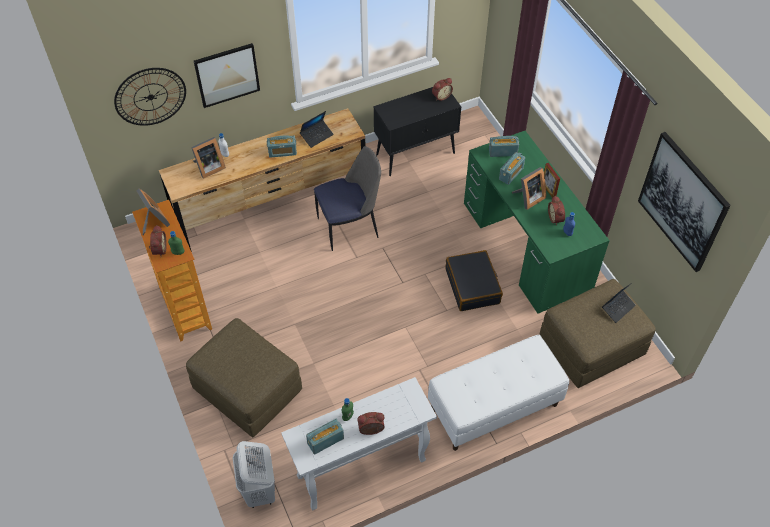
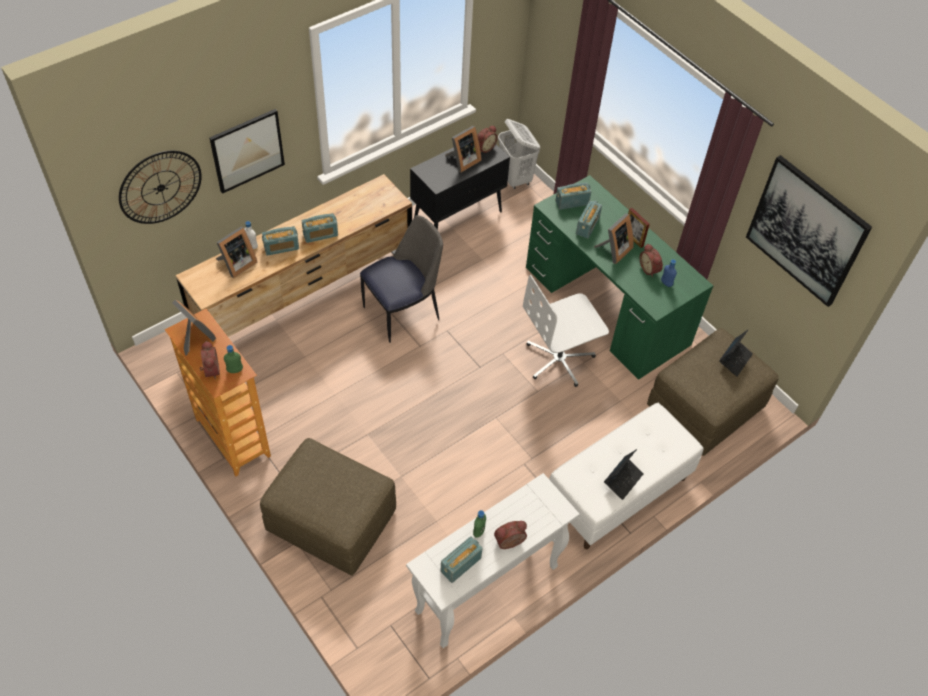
camera: 15 degrees left, 0 degrees up
(248, 159) = (281, 247): none -> radio
(260, 491) = (376, 638): white laundry basket -> white laundry basket (515, 178)
(317, 136) = (356, 210): laptop -> laptop (623, 479)
(419, 105) = (462, 161): none -> picture frame
(473, 286) = (559, 359): black suitcase -> white office chair

